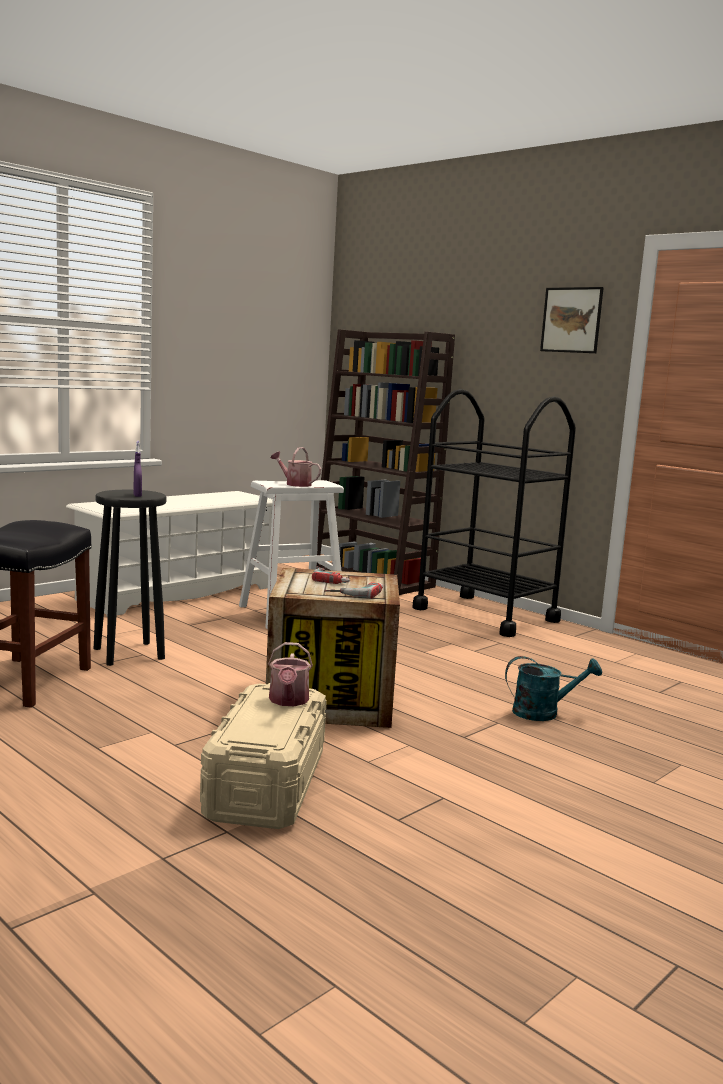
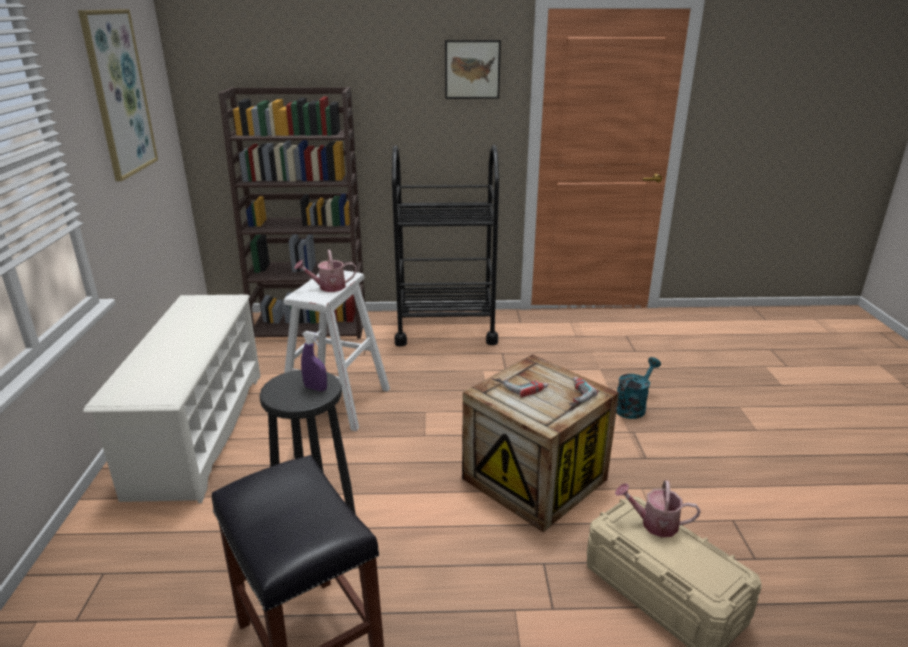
camera: 45 degrees left, 15 degrees up
(247, 316) = (119, 94): none -> picture
(288, 701) = (654, 523): watering can -> watering can turned 150 degrees clockwise

